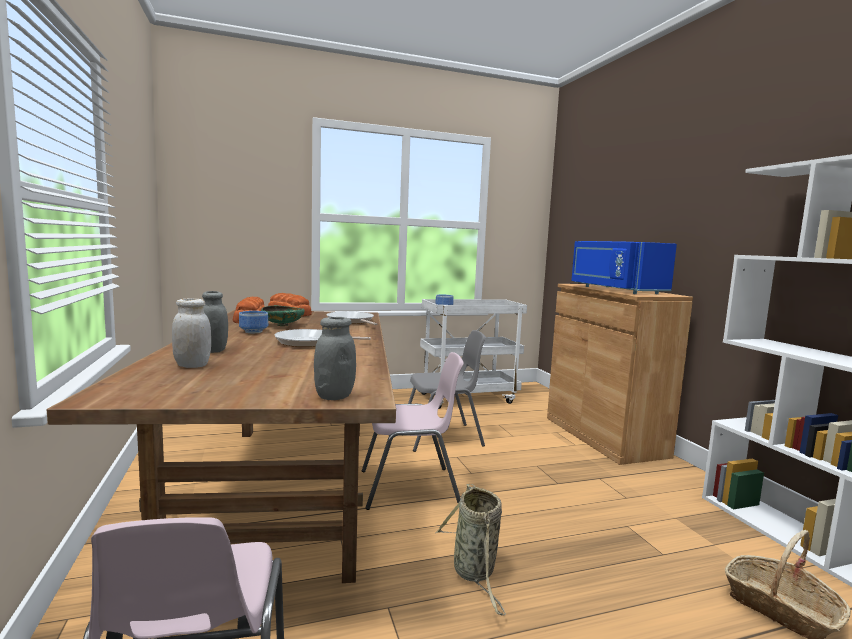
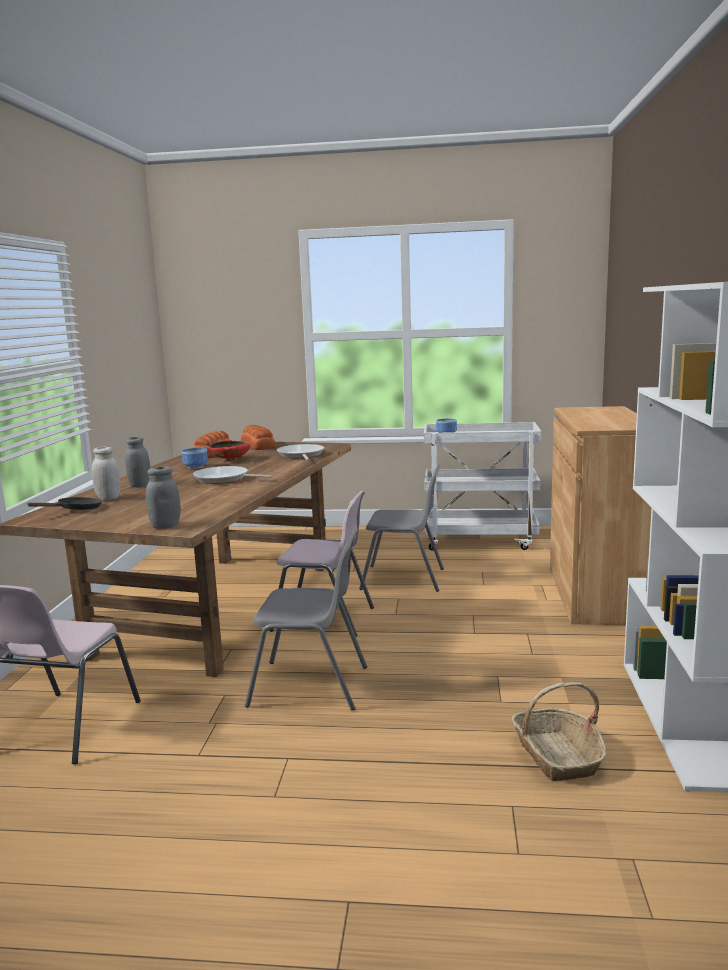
camera: 25 degrees right, 5 degrees up
(164, 382) = (76, 510): none -> black frying pan
(283, 325) = (231, 460): green bowl -> red bowl
(475, 573) = (311, 686): basket -> grey chair
(614, 290) = (589, 419): blue microwave -> none

